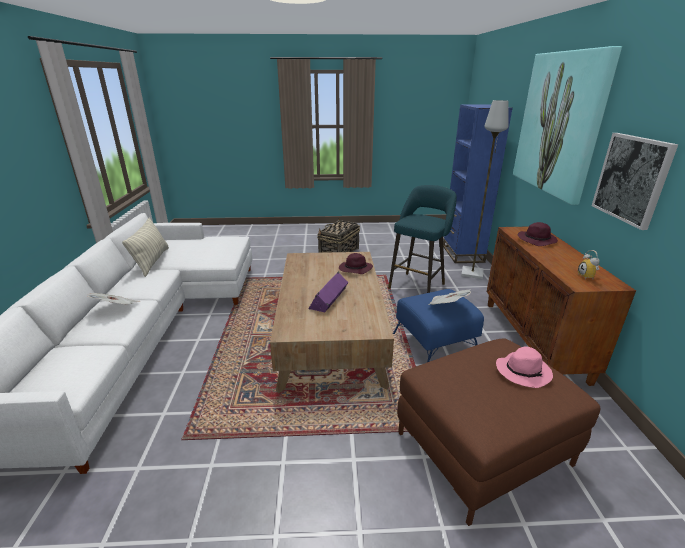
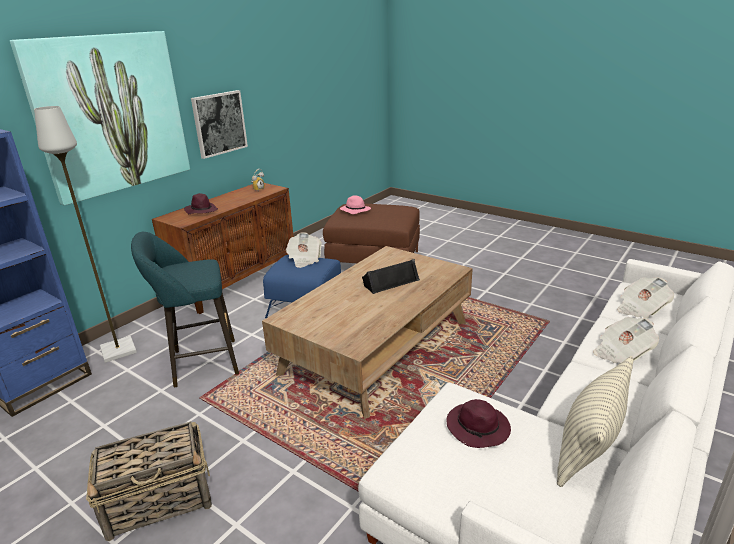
camera: 140 degrees left, 0 degrees up
(76, 358) = (640, 309): none -> newspaper
(330, 298) = (390, 282): purple speaker -> black speaker
(355, 269) = (322, 302): purple hat -> purple hat (479, 428)

